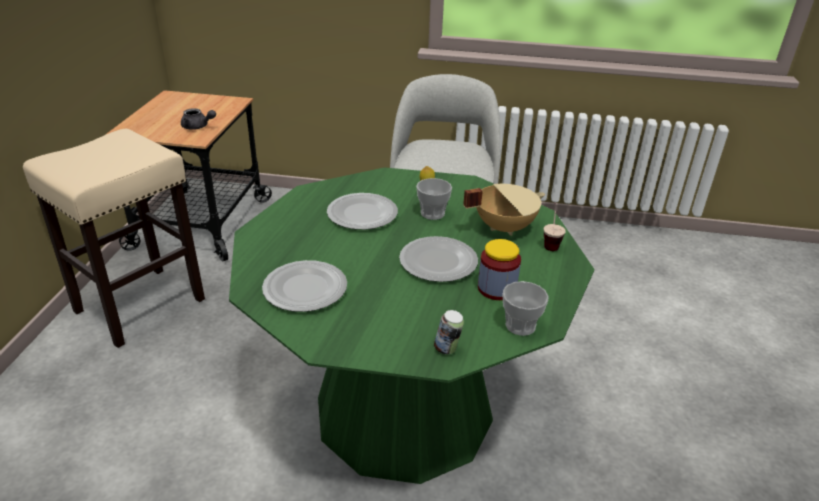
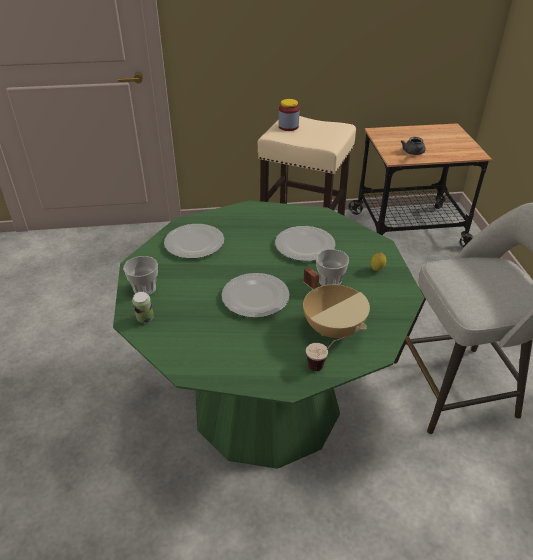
camera: 75 degrees right, 5 degrees up
(497, 288) = (231, 336): jar -> jar (288, 127)
(520, 325) = (184, 356): cup -> cup (144, 289)

